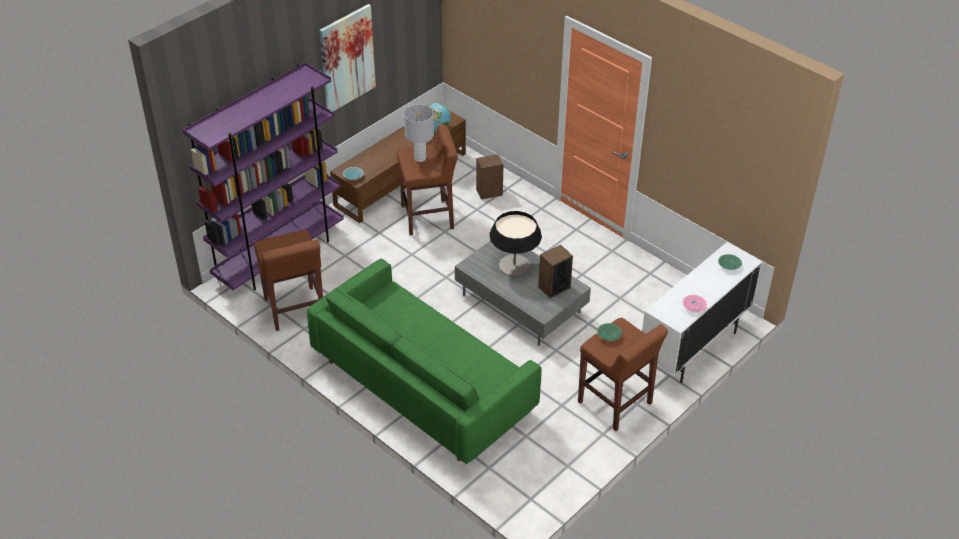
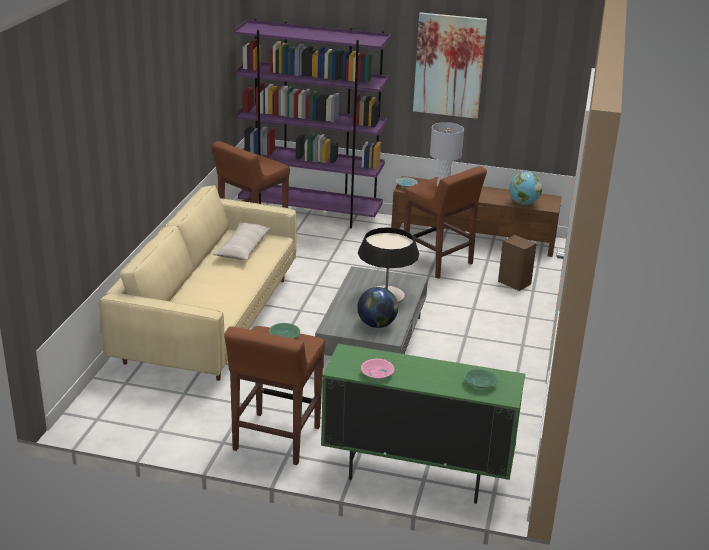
camera: 60 degrees right, 15 degrees down
(392, 316) = (243, 248): none -> beige pillow
(423, 385) = (209, 319): green sofa -> beige sofa
(554, 287) = (377, 324): speaker -> globe
(693, 348) = (416, 475): white cabinet -> green cabinet

